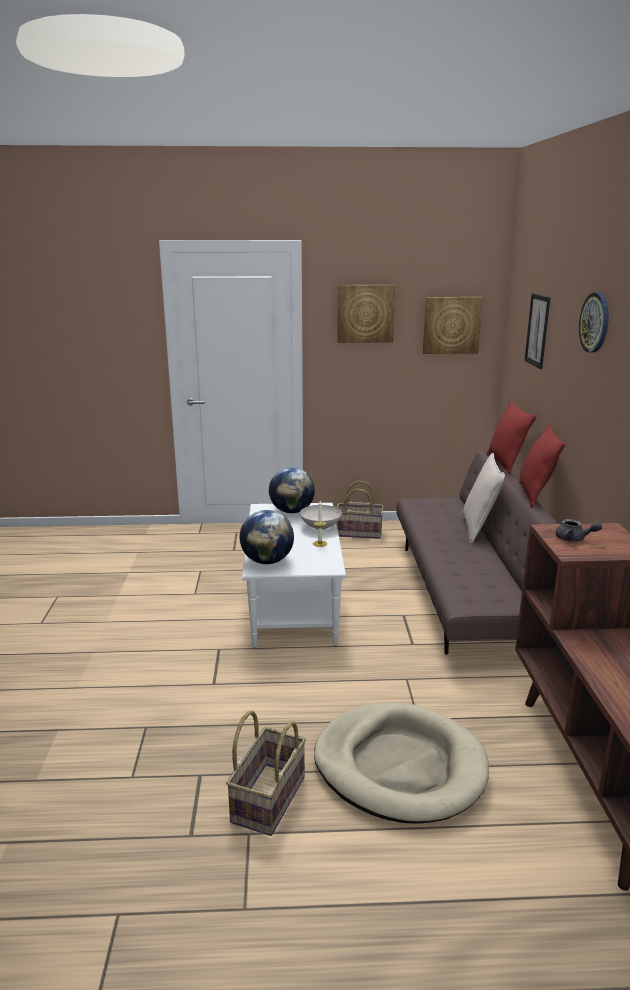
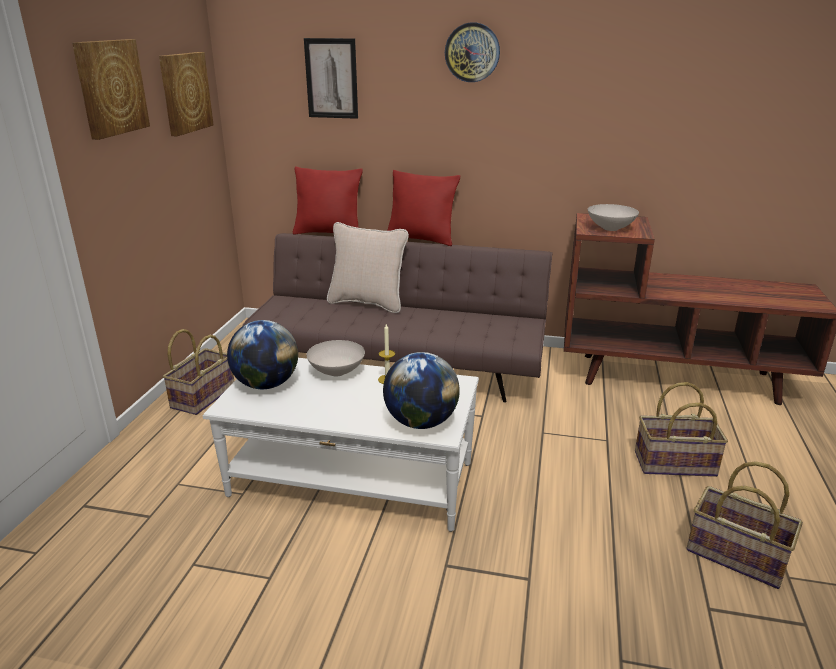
camera: 75 degrees left, 5 degrees up
(399, 766) = (674, 464): beige dog bed -> basket
(574, 539) = (610, 228): grey teapot -> white bowl

